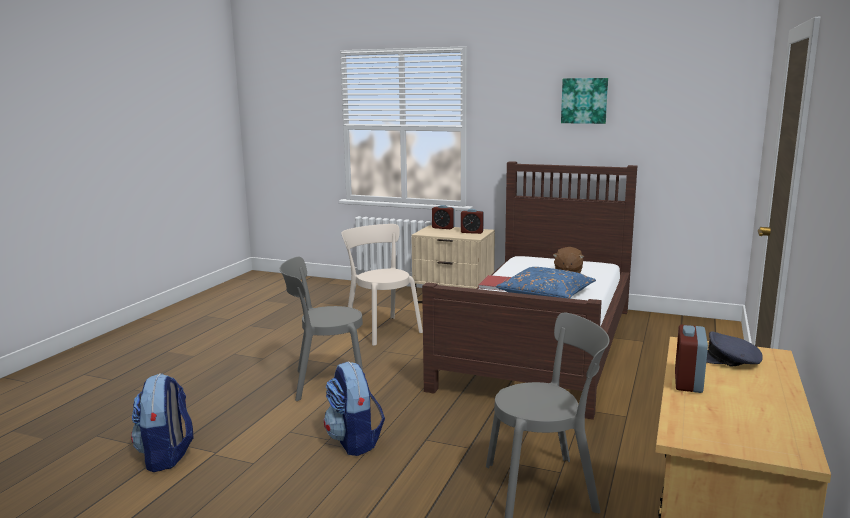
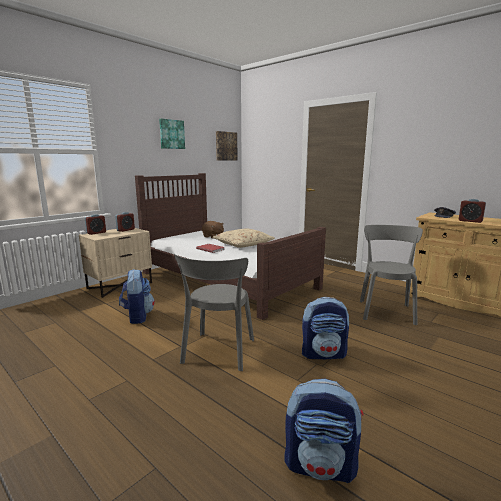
camera: 70 degrees left, 0 degrees up
(381, 329) = (137, 316): beige chair -> backpack
(546, 294) = (243, 244): blue pillow -> beige pillow
(714, 116) = (226, 146): none -> picture

